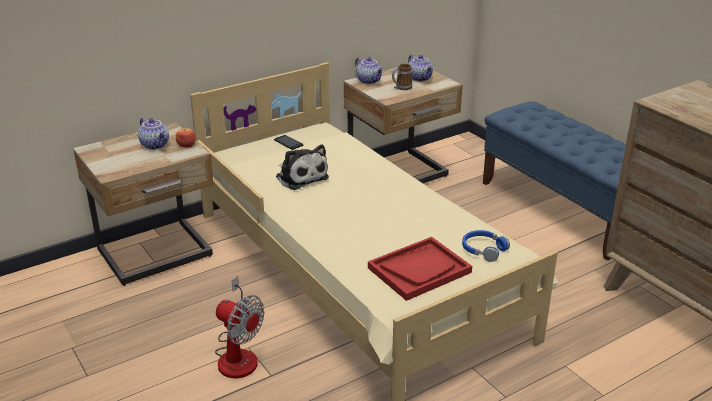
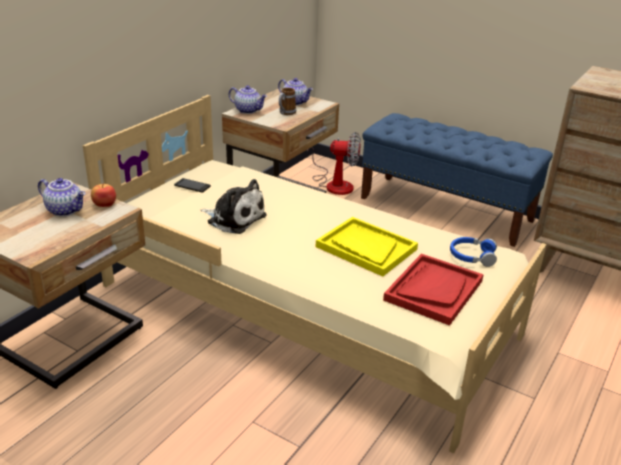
camera: 25 degrees left, 0 degrees up
(238, 354) = (247, 433): fan -> fan (334, 184)
(391, 223) = (366, 248): none -> yellow tray

